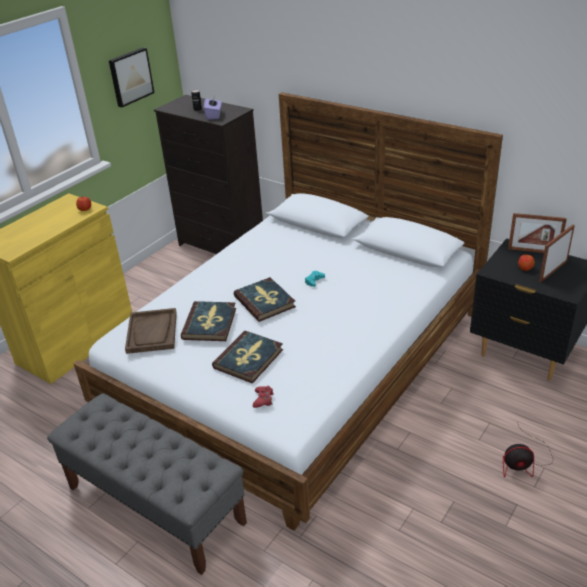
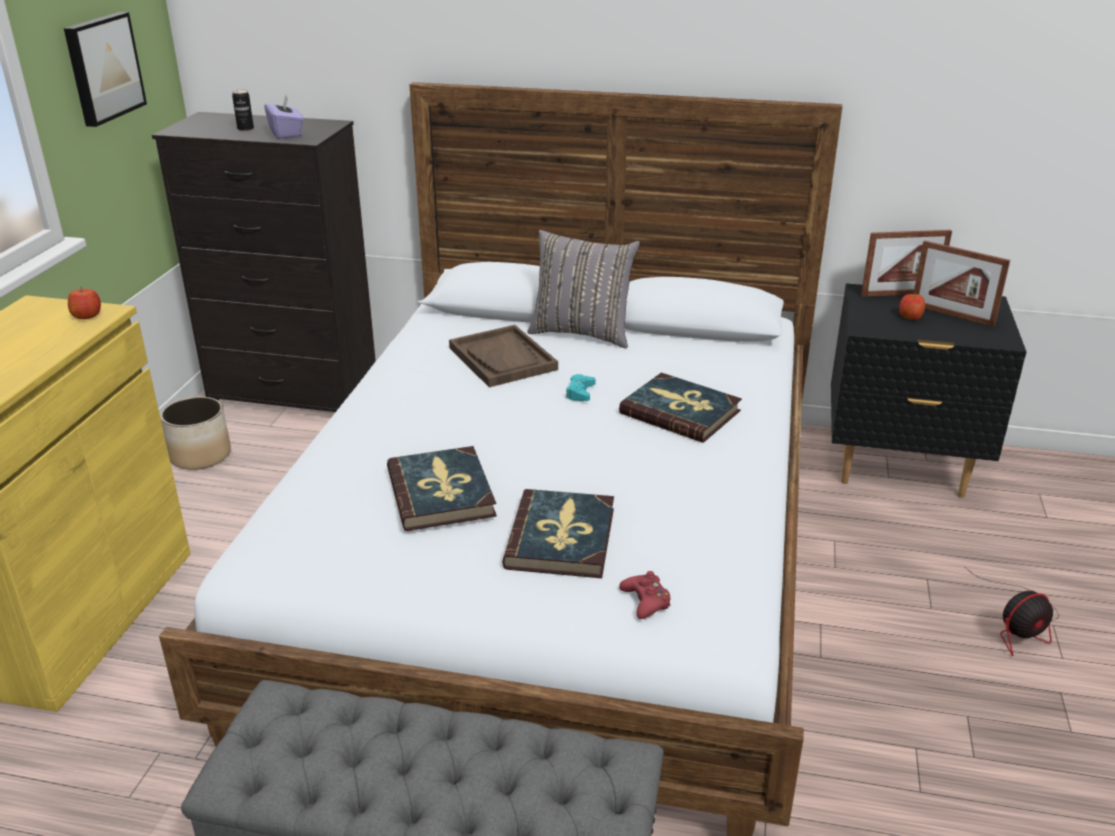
camera: 25 degrees left, 5 degrees down
(152, 332) = (331, 531): brown tray -> brown tray (503, 359)
(163, 272) = (201, 455): none -> planter
(265, 301) = (518, 439): book -> book (680, 412)
(342, 244) = (582, 333): none -> grey pillow
(553, 271) = (952, 315): picture frame -> picture frame turned 75 degrees counterclockwise

